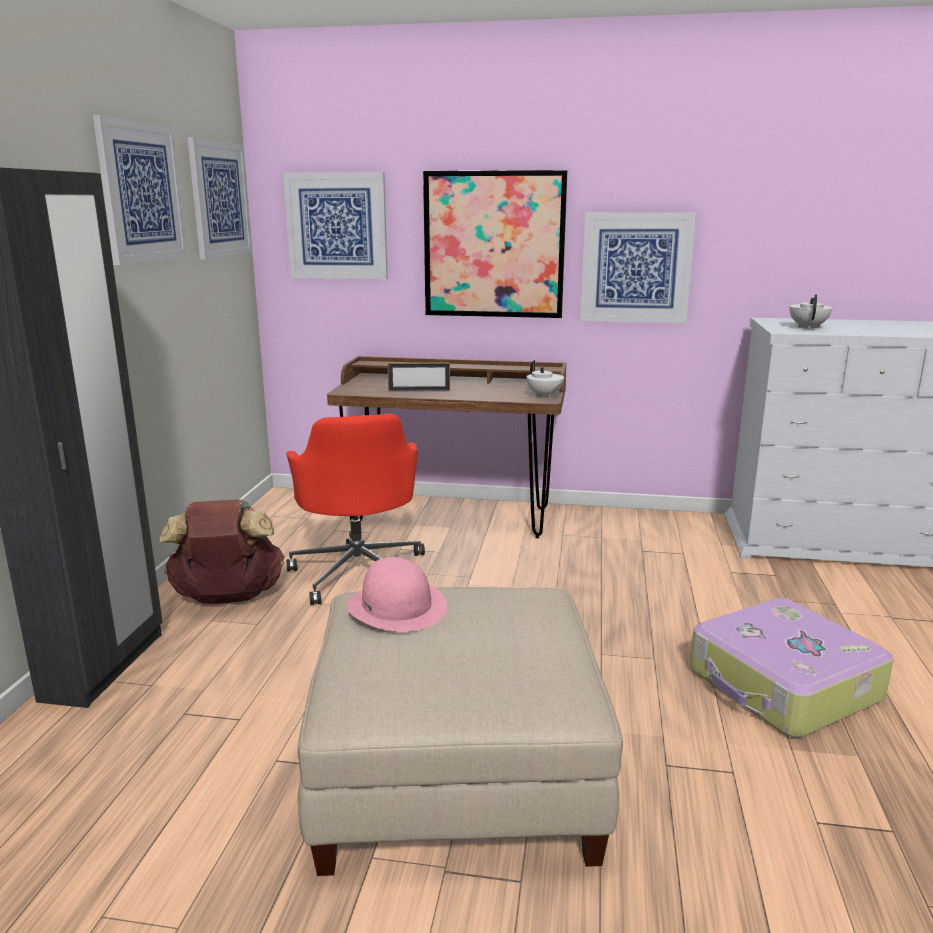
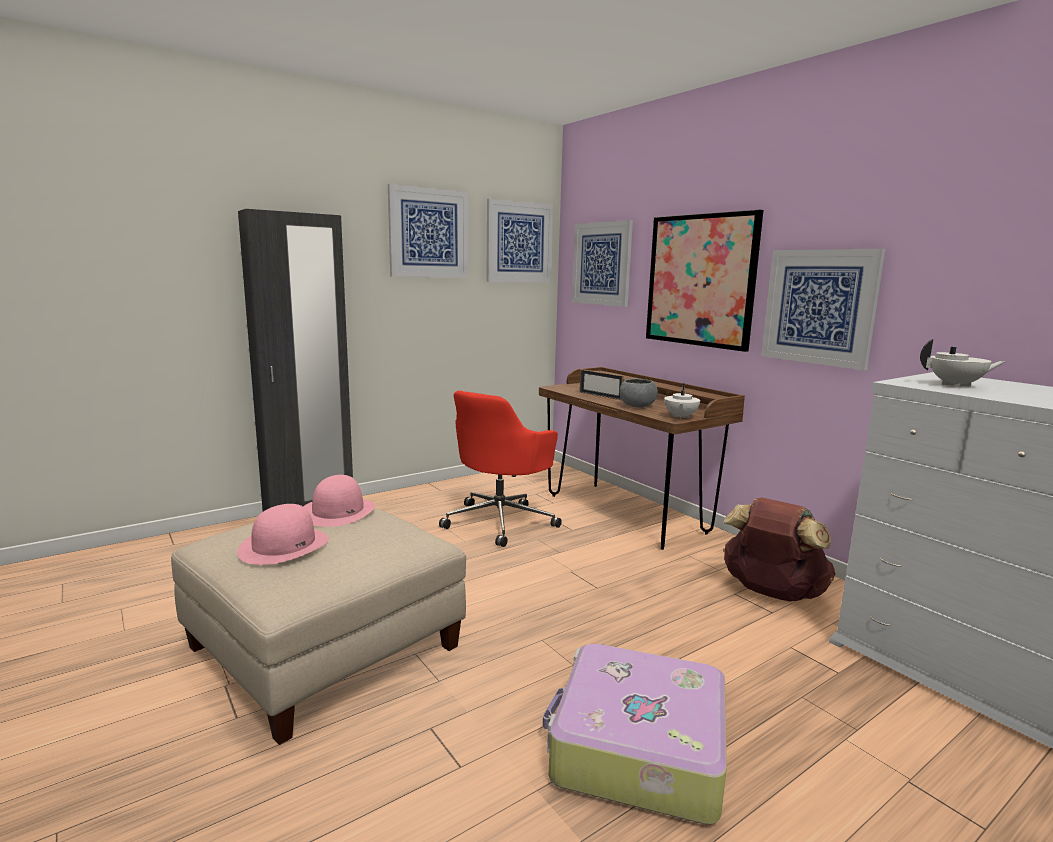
camera: 45 degrees right, 5 degrees down
(228, 599) = (412, 507): brown backpack -> brown backpack (771, 593)
(448, 662) = (284, 545): none -> pink hat
(482, 394) = (637, 406): none -> grey bowl
(808, 327) = (956, 385): white teapot -> white teapot turned 45 degrees clockwise

